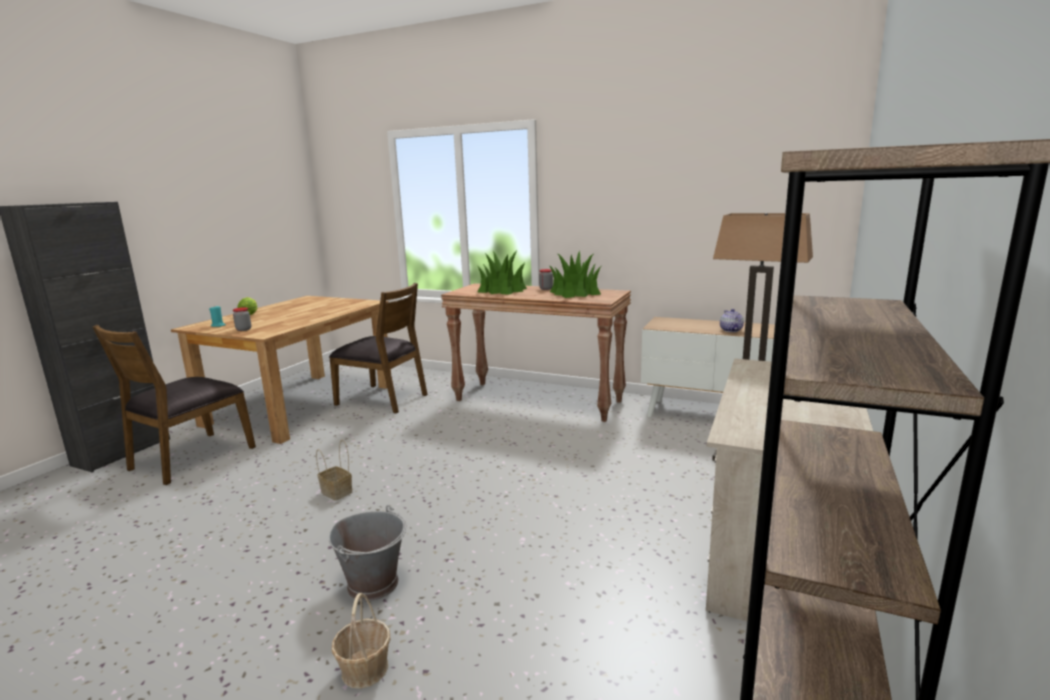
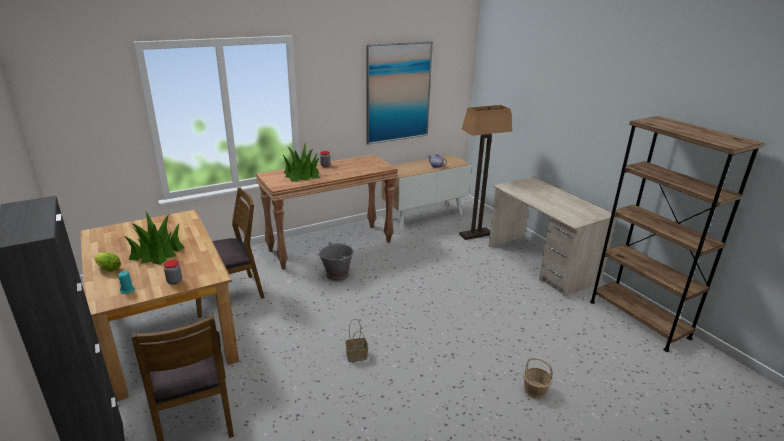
camera: 55 degrees left, 10 degrees up
(374, 583) = (472, 370): grey bucket -> grey bucket (337, 275)
(575, 293) = (353, 164): potted plant -> potted plant (157, 252)
(691, 204) = (398, 92): none -> picture

